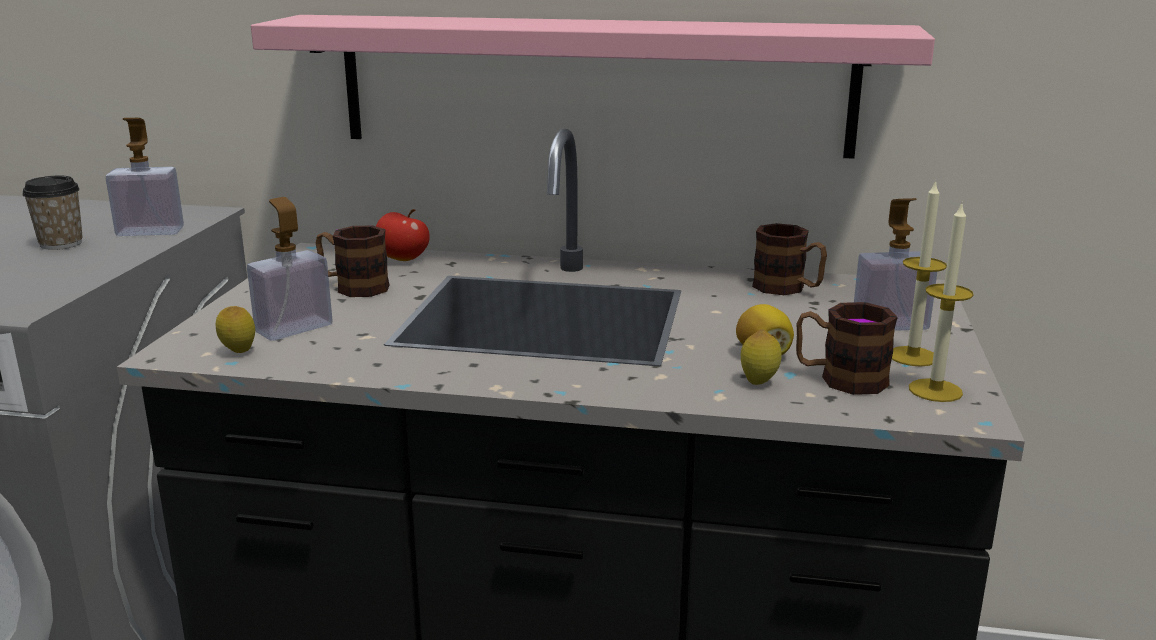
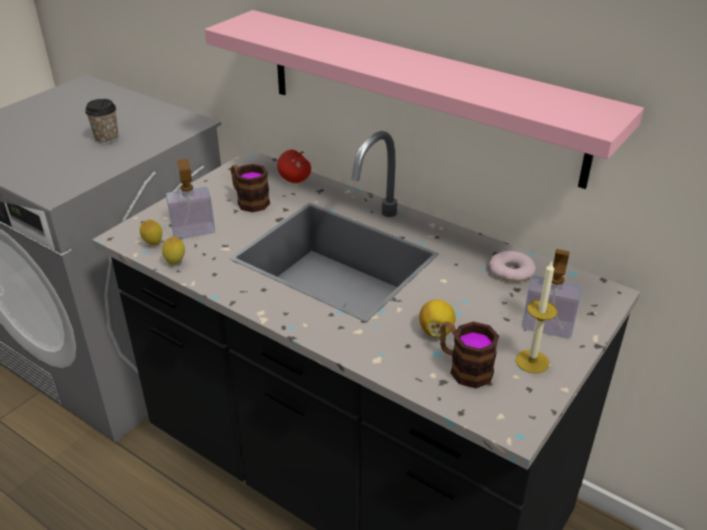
camera: 25 degrees right, 15 degrees up
(150, 231) = (156, 136): soap dispenser -> none
(759, 382) = (410, 355): lemon -> lemon (175, 263)
(788, 289) = (511, 271): mug -> donut
(935, 390) = (515, 397): candle -> none

